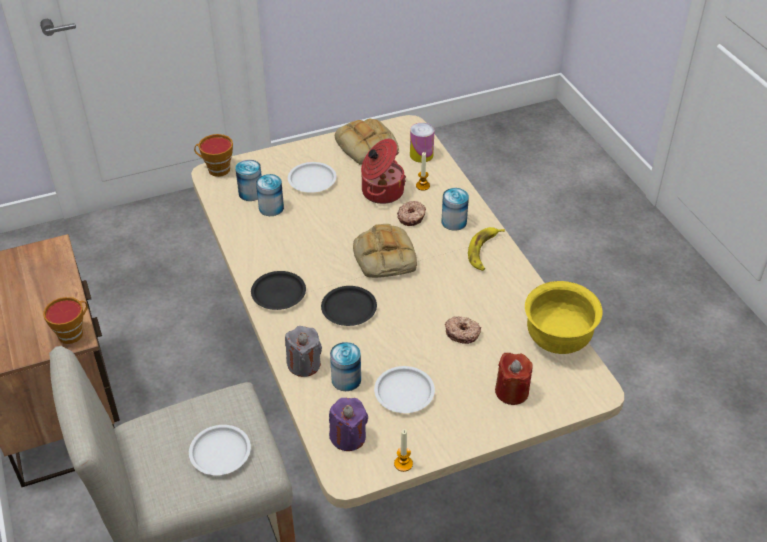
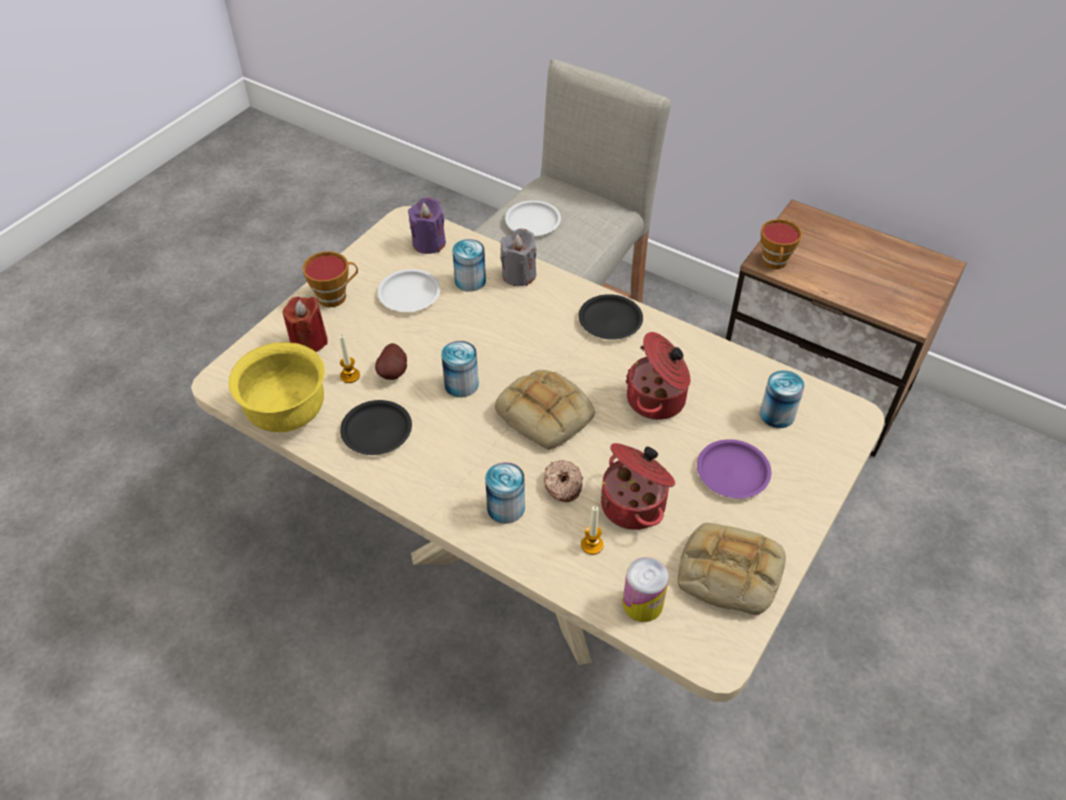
camera: 145 degrees right, 5 degrees up
(216, 169) = (856, 424): cup -> cup (335, 296)
(271, 208) = (731, 408): can -> can (461, 384)
(307, 232) = (657, 400): none -> cooking pot
(312, 180) = (733, 473): white plate -> purple plate
(349, 308) = (528, 340): black plate -> black plate (377, 431)
(403, 464) = (368, 246): candle -> candle (350, 376)
(462, 333) = (394, 372): donut -> potato
(484, 251) = (437, 483): banana -> none

